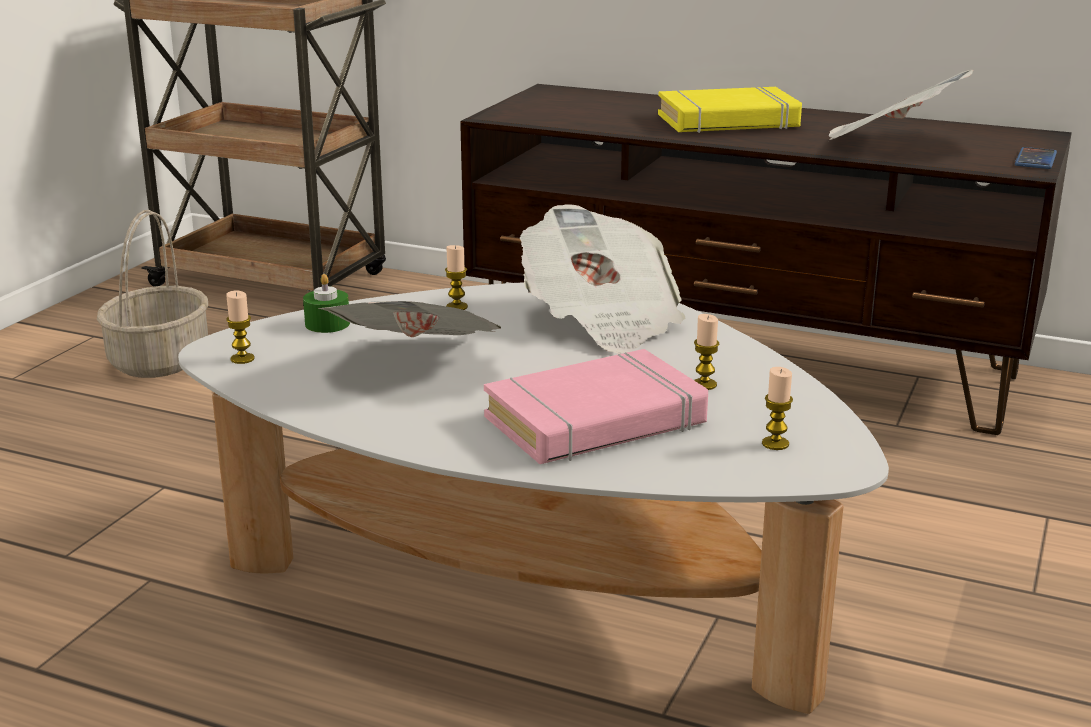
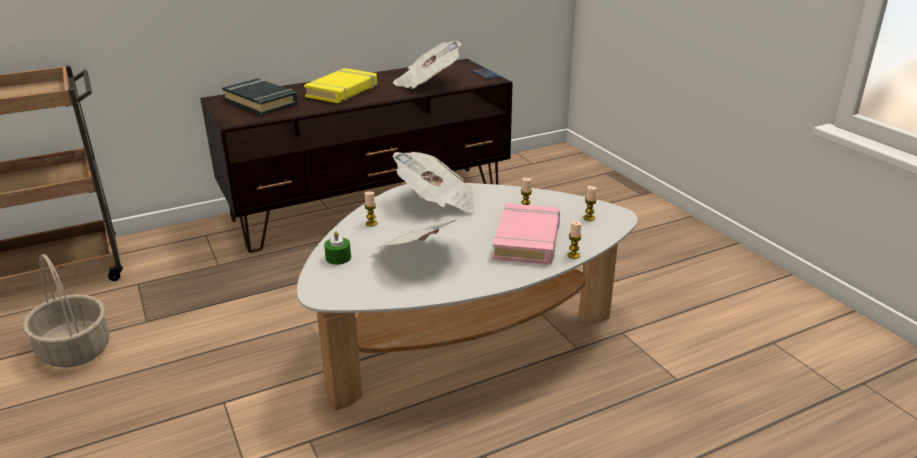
camera: 50 degrees left, 5 degrees up
(242, 359) = (344, 291): candle -> candle (573, 255)
(590, 105) = (261, 102): none -> black book

